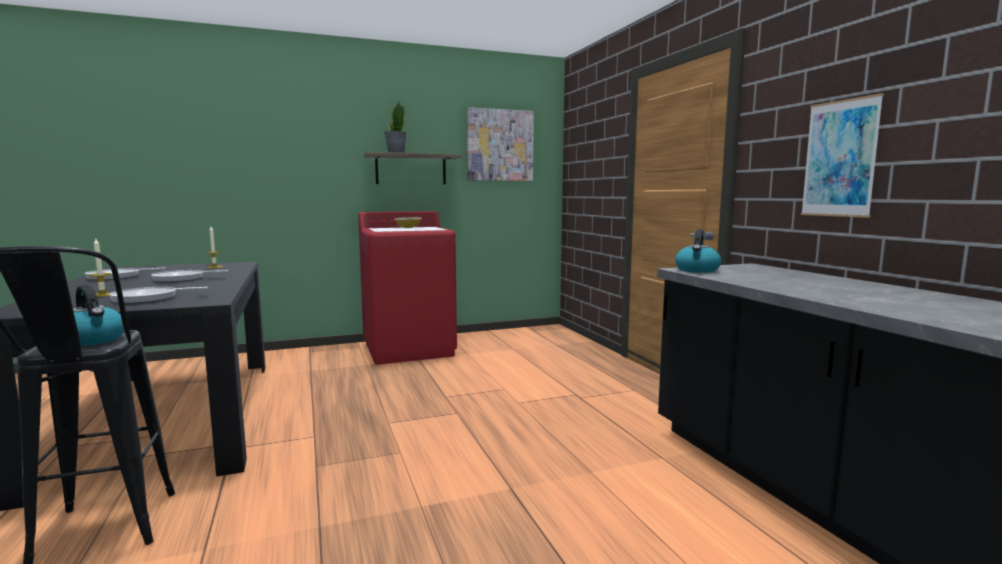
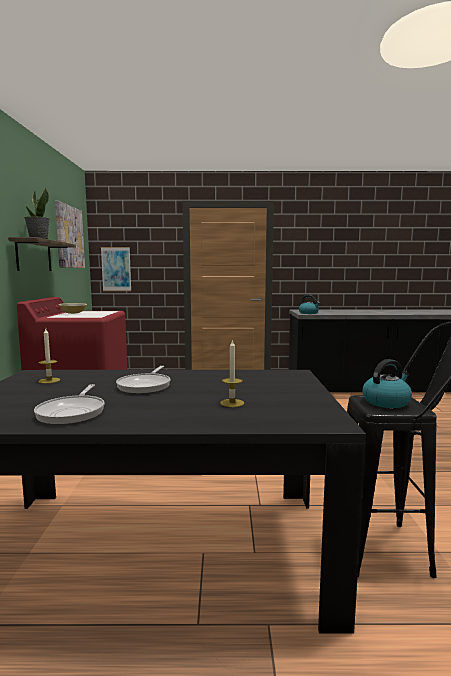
camera: 70 degrees left, 0 degrees up
(149, 299) = (271, 387): frying pan -> none
(840, 159) = (326, 265): picture -> picture (116, 269)

